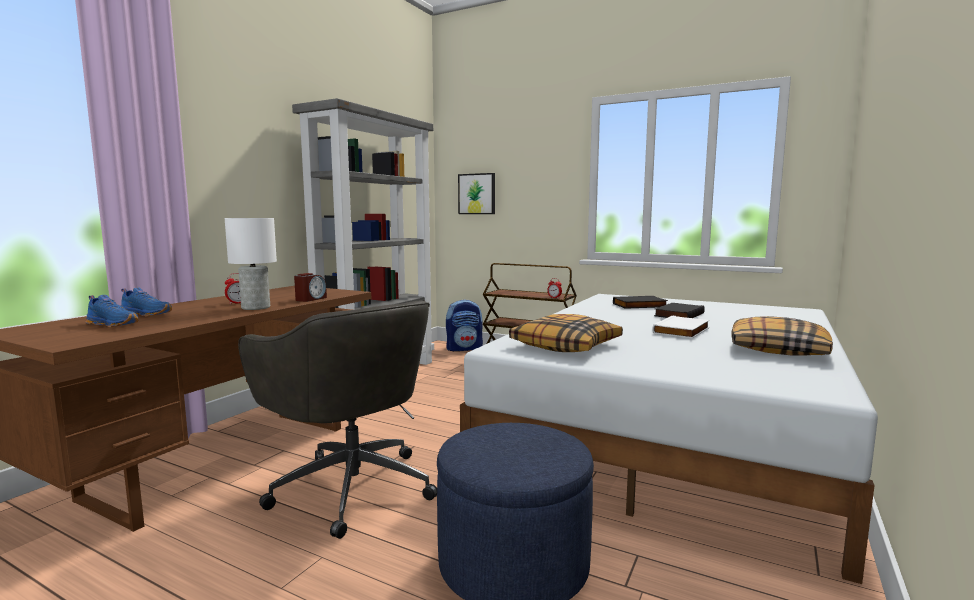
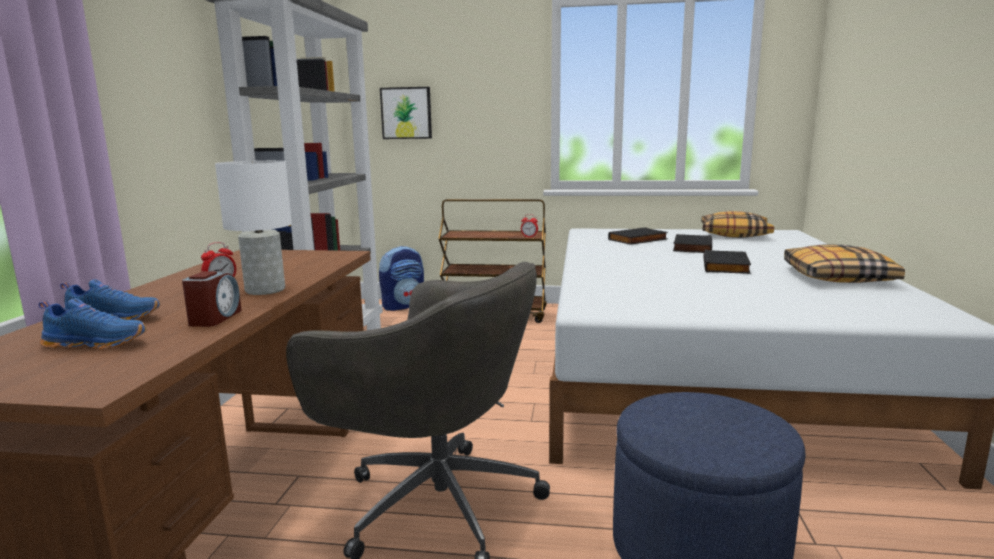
camera: 20 degrees left, 5 degrees up
(310, 299) = (314, 269): alarm clock -> alarm clock (215, 318)
(566, 345) = (649, 296): pillow -> pillow (734, 234)
(682, 331) = (727, 266): white book -> black book

